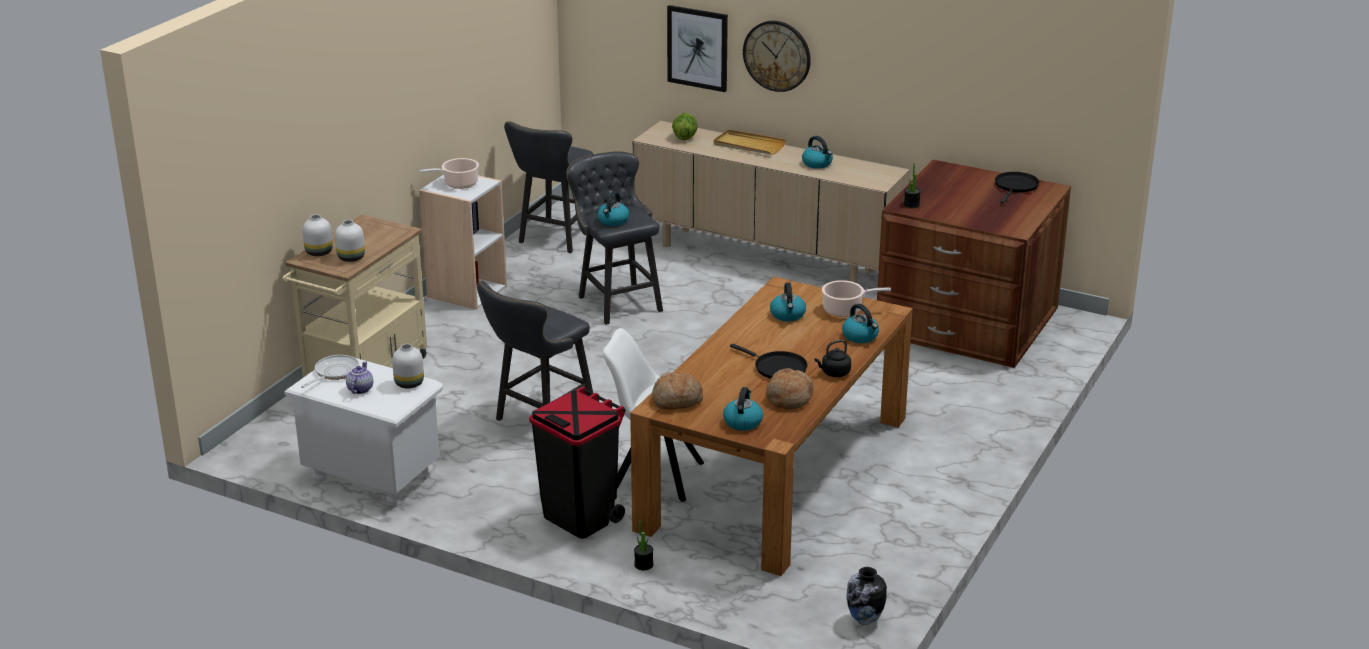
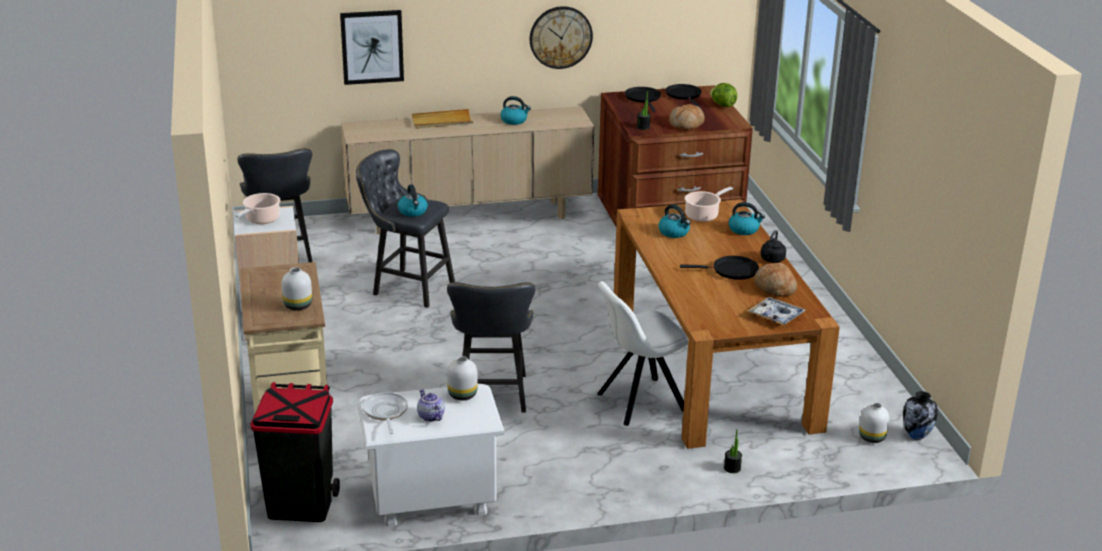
camera: 40 degrees left, 0 degrees up
(318, 252) = (259, 312): white vase -> white vase (871, 438)
(580, 517) = (636, 455): black trash can -> black trash can (300, 505)
(677, 400) = (710, 319): bread -> bread (686, 124)
(684, 137) = (383, 129): lettuce -> lettuce (722, 105)
(742, 422) = (776, 316): kettle -> tray
(777, 55) = (451, 36): wall clock -> wall clock (560, 37)
(966, 177) = (643, 98): none -> black frying pan

